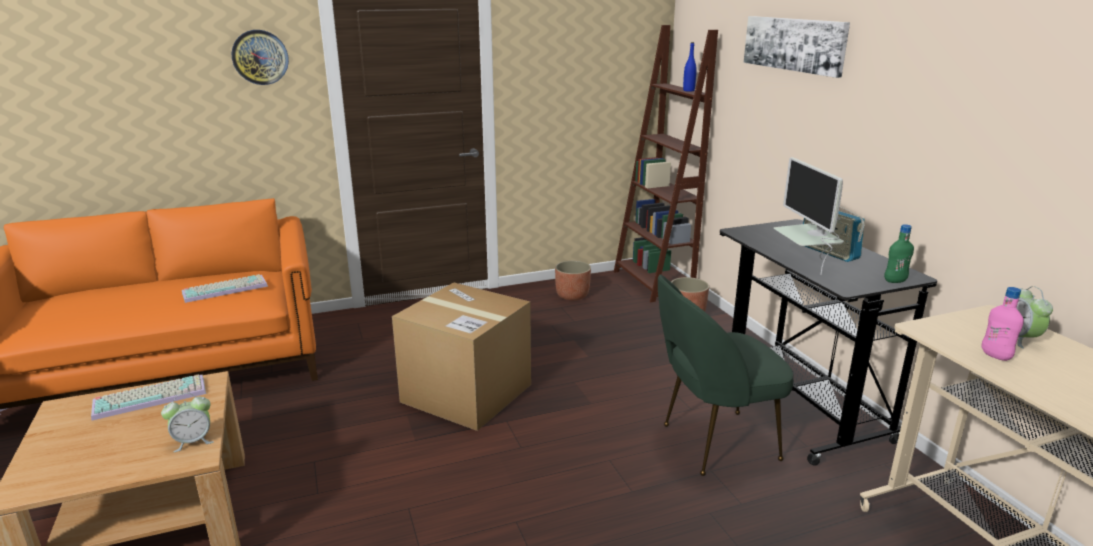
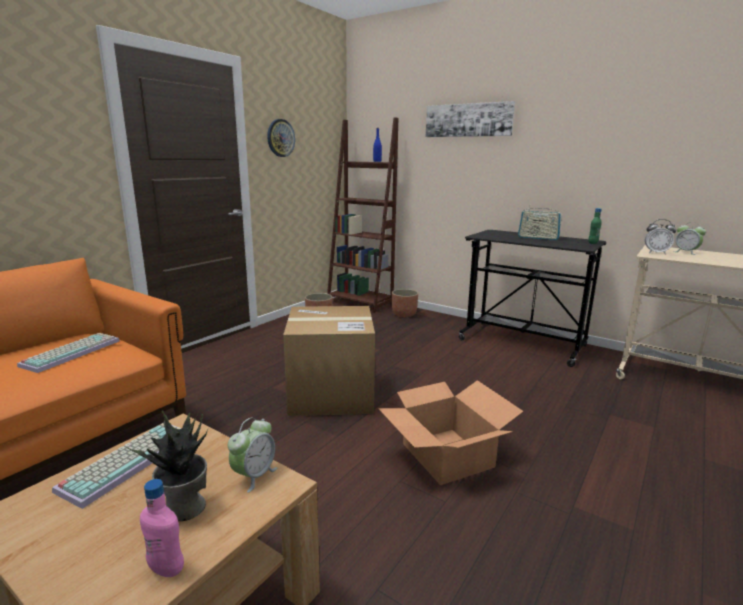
camera: 35 degrees left, 5 degrees down
(130, 445) = (184, 508): none -> potted plant
(260, 57) = (45, 111): wall clock -> wall clock (280, 138)
(483, 505) = (446, 455): none -> cardboard box
(711, 444) = (514, 373): green chair -> none
(805, 264) = (542, 243): monitor -> none
(950, 326) = (656, 253): none -> alarm clock
(995, 356) = (697, 258): pink bottle -> pink bottle (166, 568)

